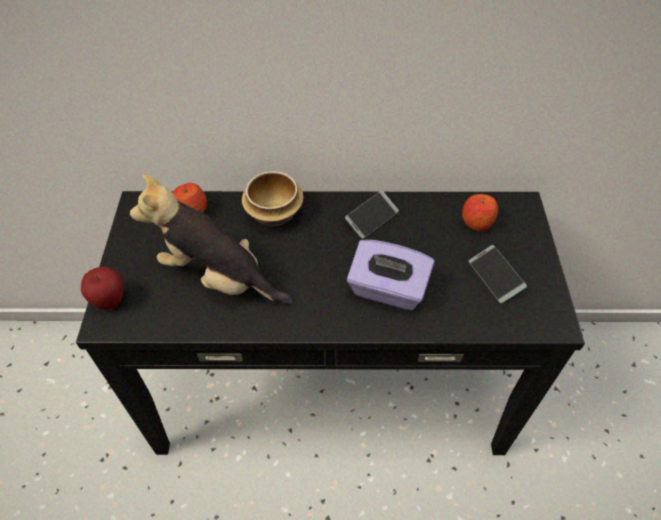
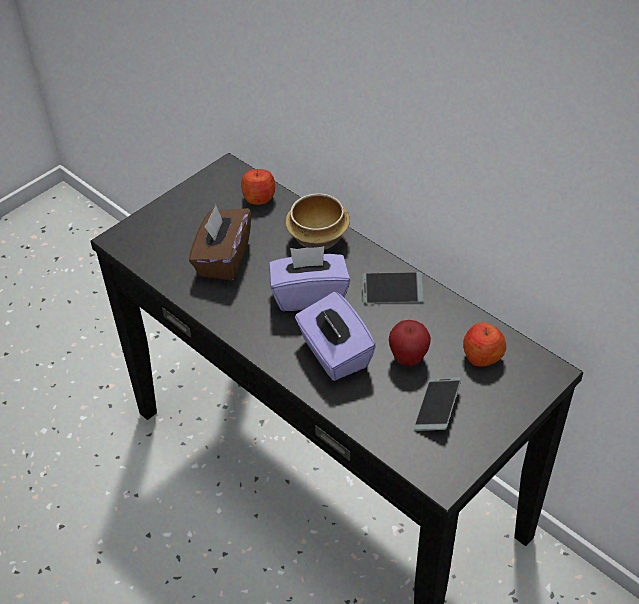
camera: 45 degrees right, 5 degrees down
(110, 301) = (137, 227): apple -> apple (408, 358)
(218, 277) = (223, 259): plush toy -> brown tissue box
(318, 260) = (309, 295): none -> purple tissue box

